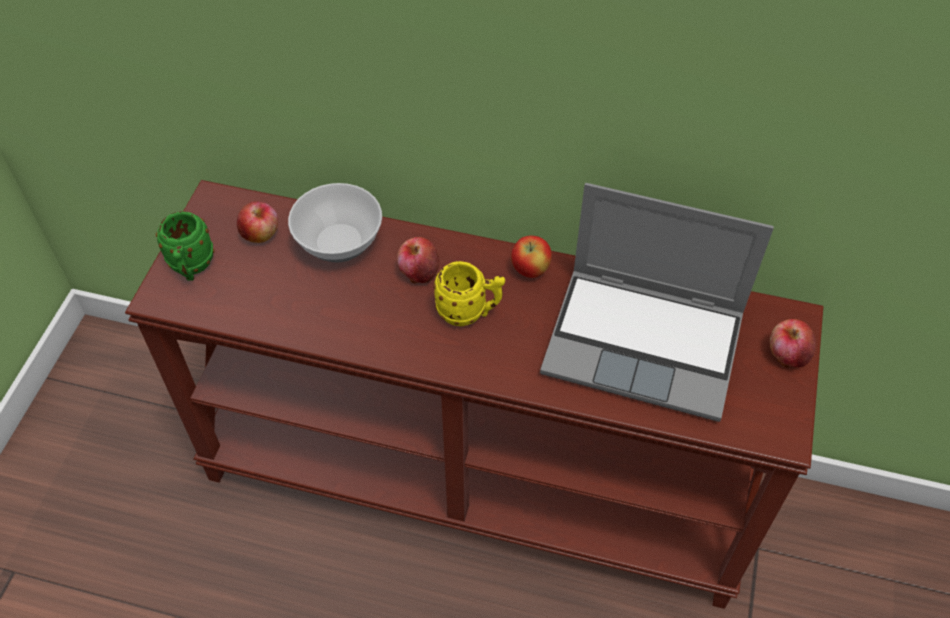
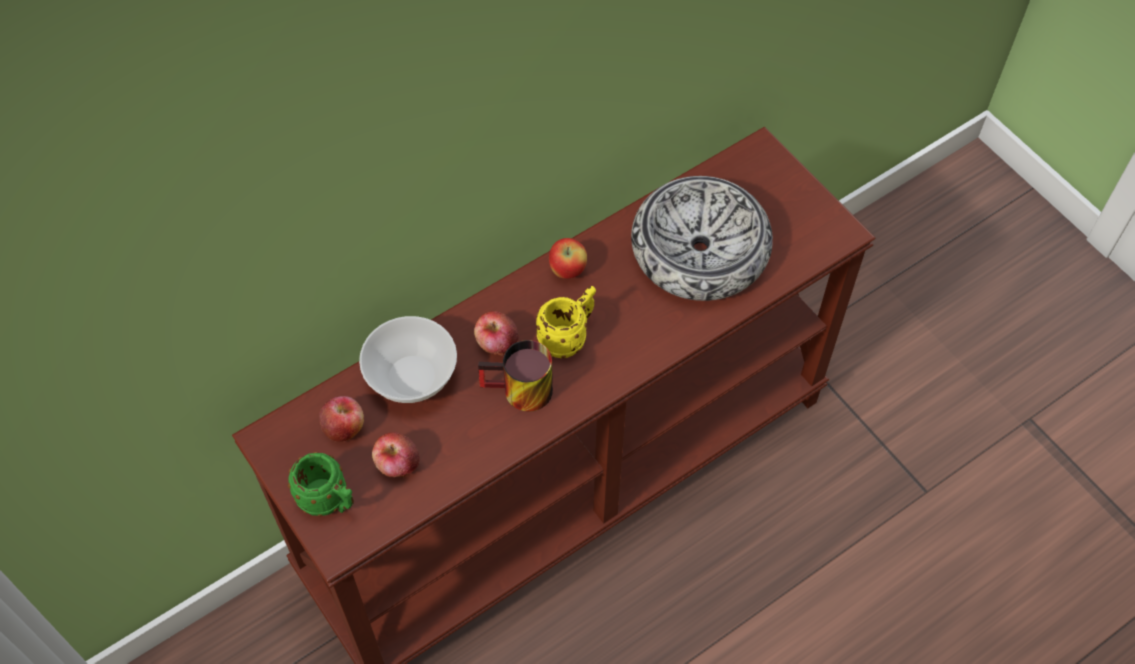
camera: 50 degrees left, 5 degrees up
(387, 316) = (519, 394): none -> mug
(646, 343) = (699, 250): laptop -> bowl
(787, 354) = (784, 178): apple -> apple (397, 464)

